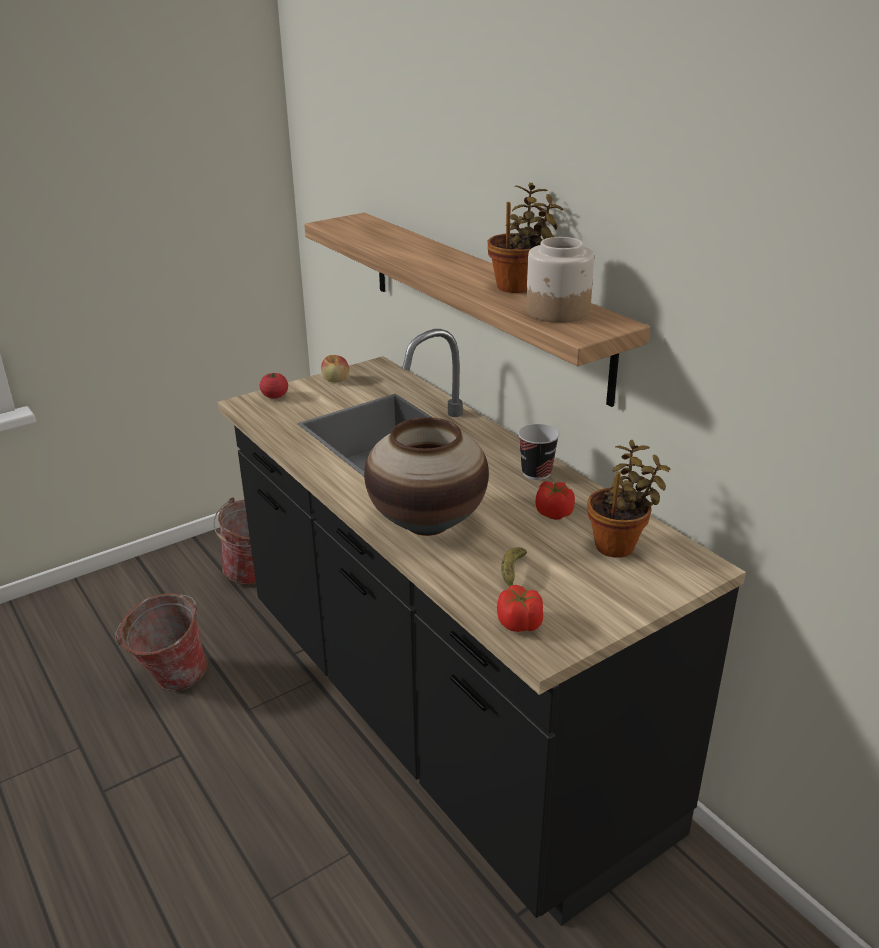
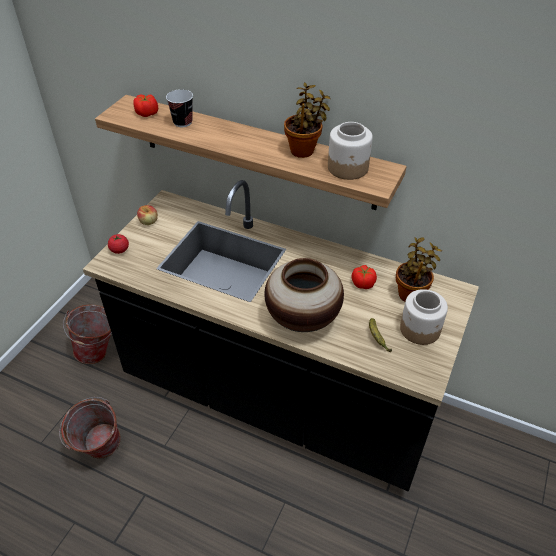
camera: 30 degrees left, 15 degrees up
(520, 624) = (405, 368): tomato -> tomato (147, 114)
(536, 473) = (331, 257): cup -> cup (182, 122)
(591, 589) = (420, 329): none -> jar

